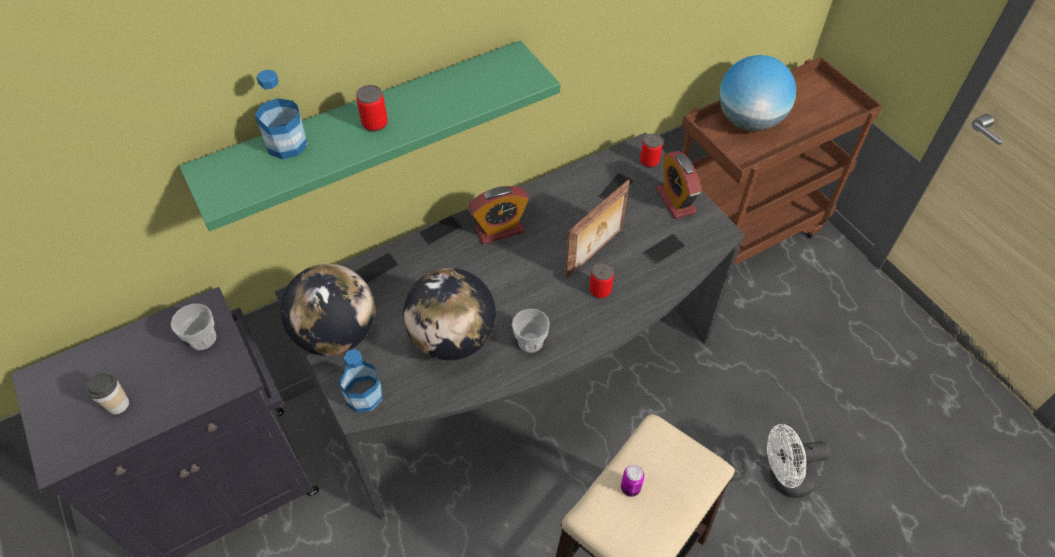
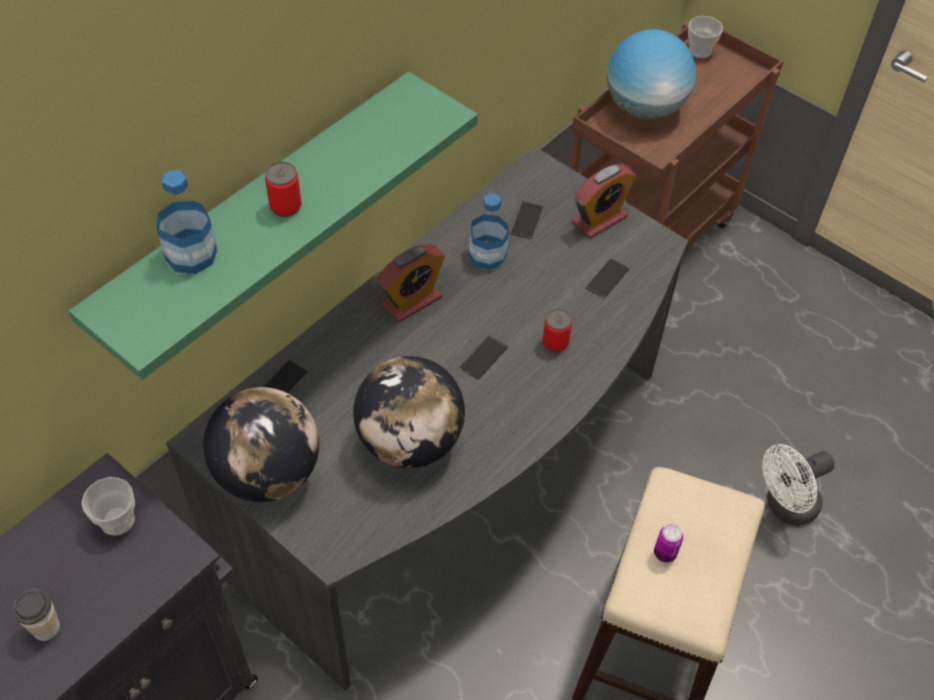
camera: 20 degrees left, 0 degrees up
(364, 396) = (333, 535): bottle -> bottle (487, 255)
(440, 230) = (340, 318): phone -> phone (483, 357)
(530, 342) = (500, 421): cup -> cup (700, 51)
(596, 253) = (533, 301): picture frame -> none
(649, 161) = (552, 180): can -> none
(676, 201) = (599, 219): alarm clock -> alarm clock turned 90 degrees counterclockwise

